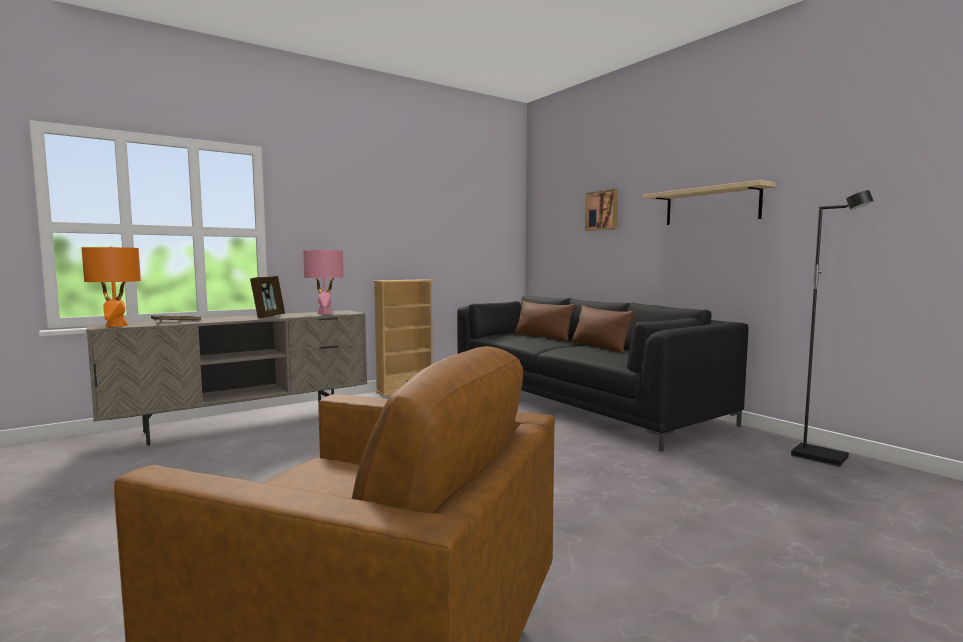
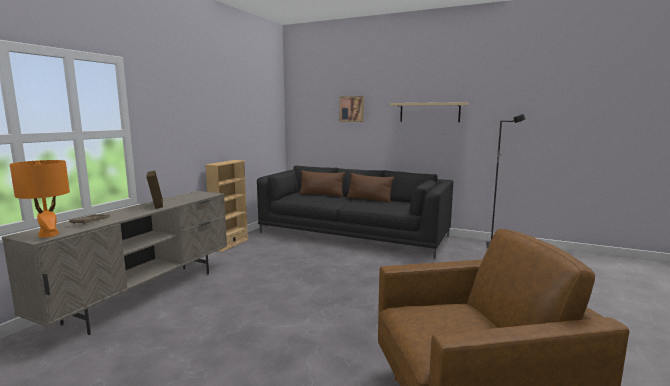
camera: 30 degrees left, 5 degrees up
(325, 313) = (192, 196): pink table lamp -> none

